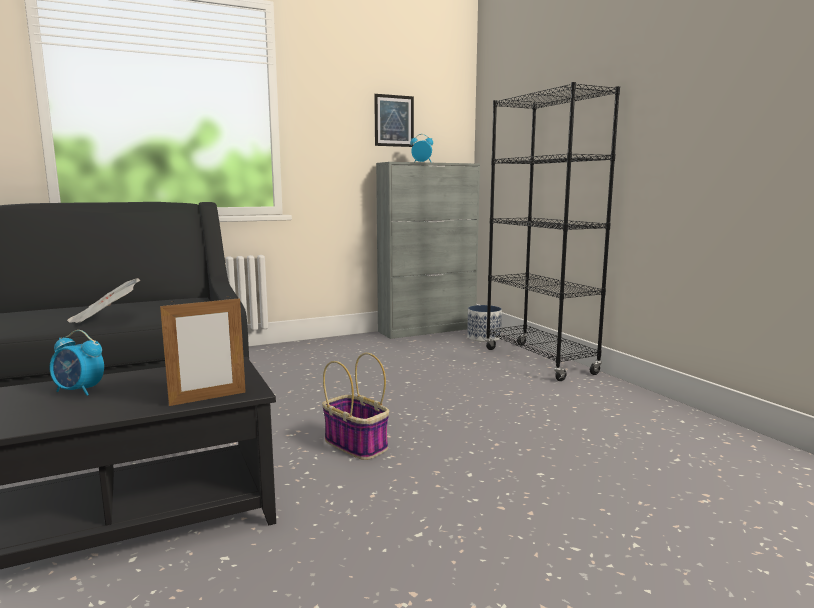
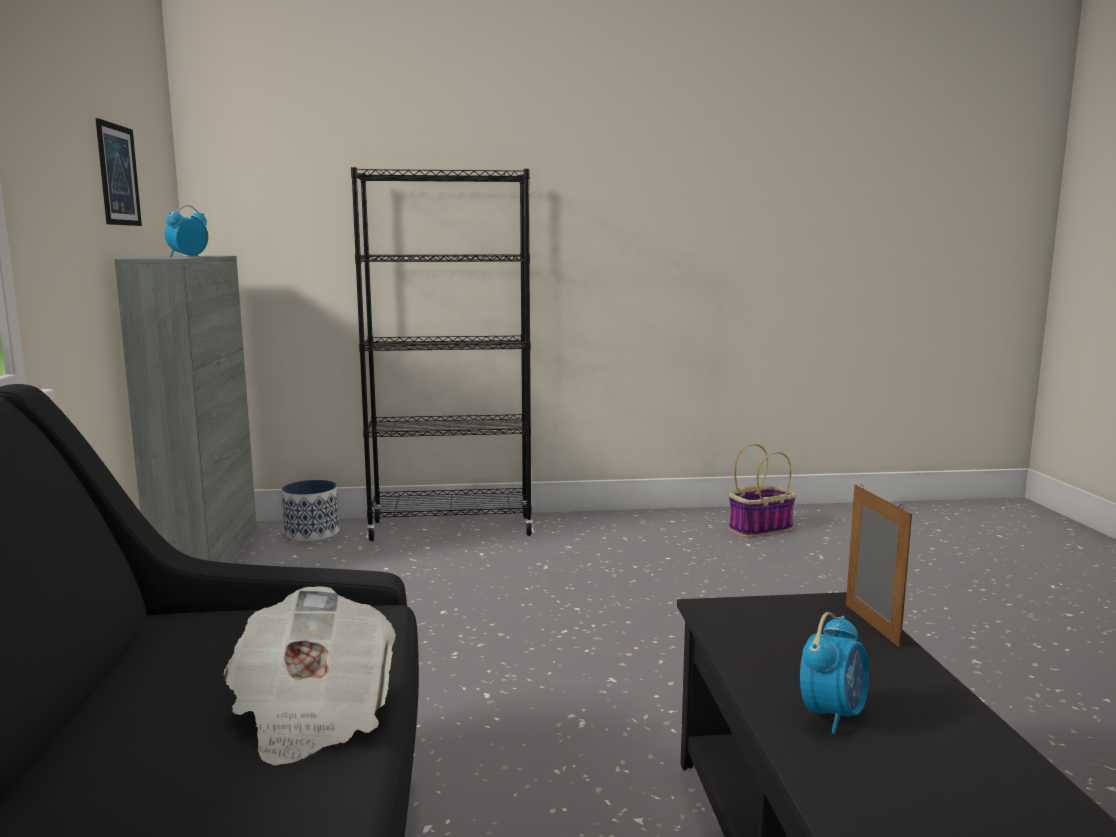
camera: 70 degrees left, 0 degrees up
(357, 445) = (646, 677): basket -> basket (761, 529)

